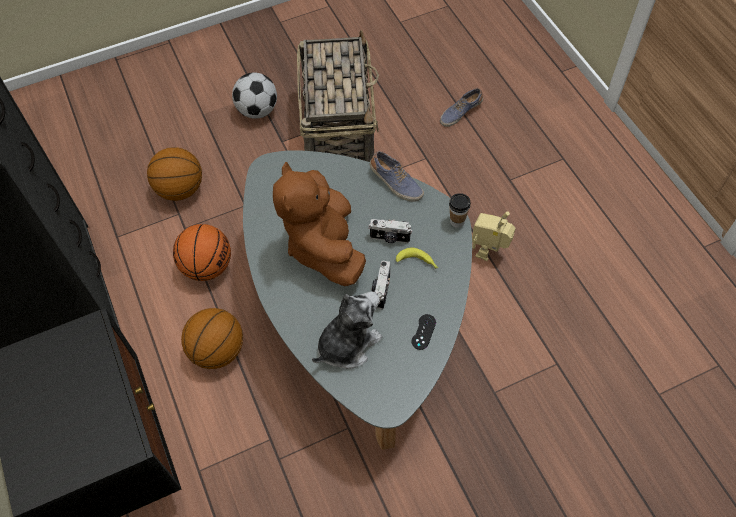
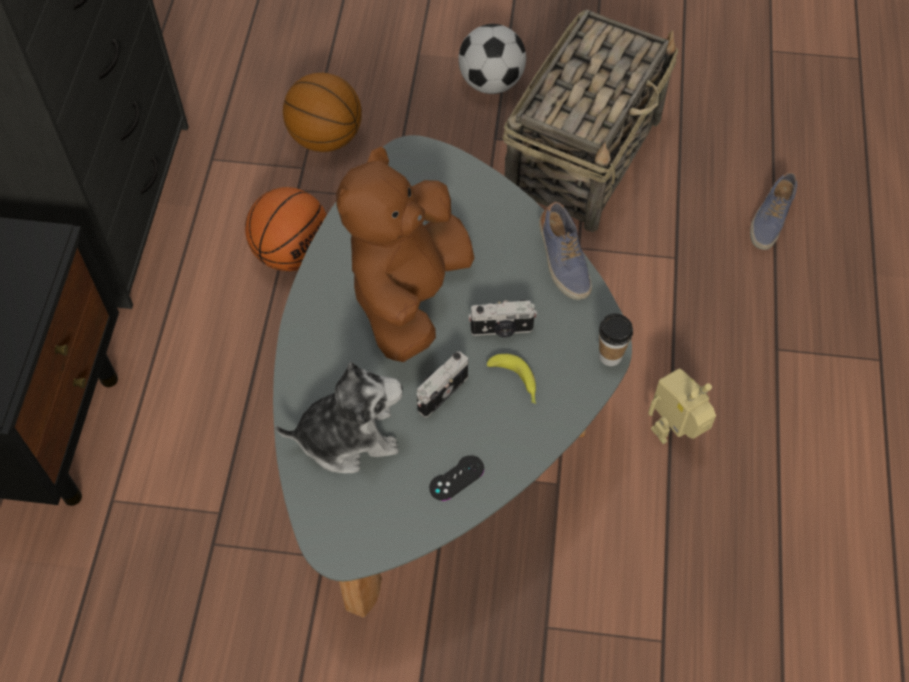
camera: 30 degrees right, 0 degrees up
(217, 351) = (232, 366): basketball -> none
(390, 238) = (502, 330): camera -> camera turned 45 degrees counterclockwise
(460, 112) = (770, 218): shoe -> shoe turned 60 degrees counterclockwise

